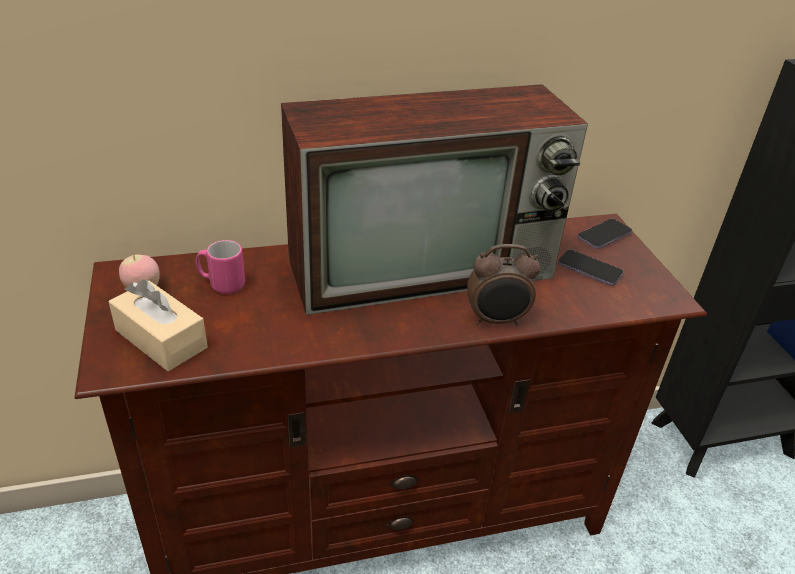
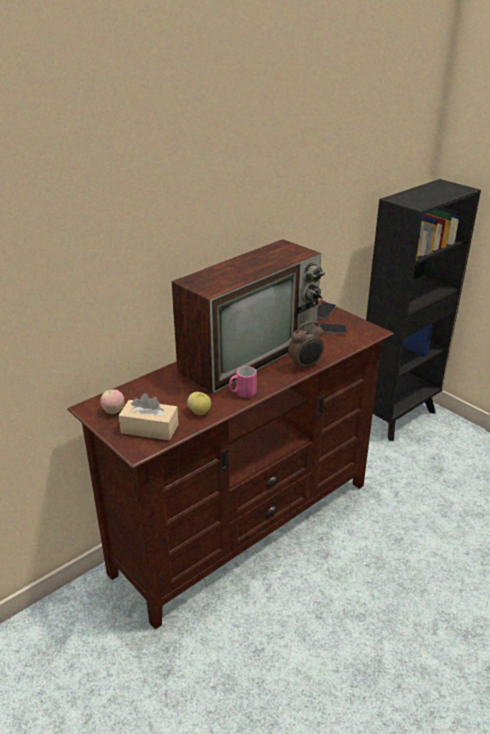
camera: 25 degrees left, 5 degrees down
(221, 284) = (153, 394): pink mug -> pink mug (242, 394)
(257, 339) = (199, 412): none -> apple

